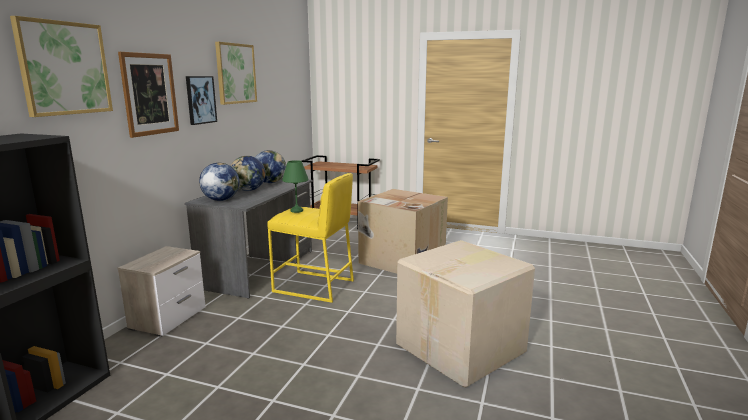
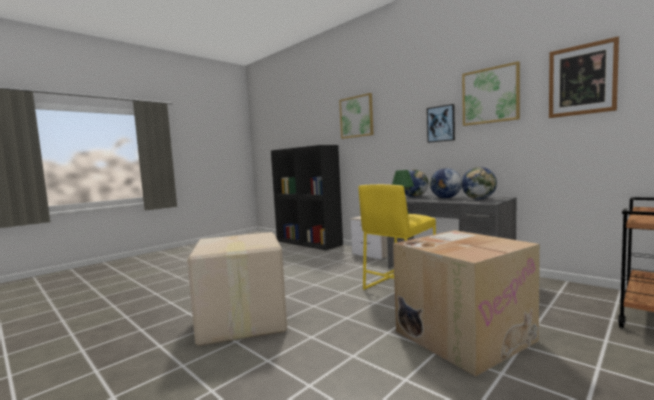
camera: 115 degrees right, 10 degrees down
(149, 94) = (398, 124): picture -> picture (581, 80)

